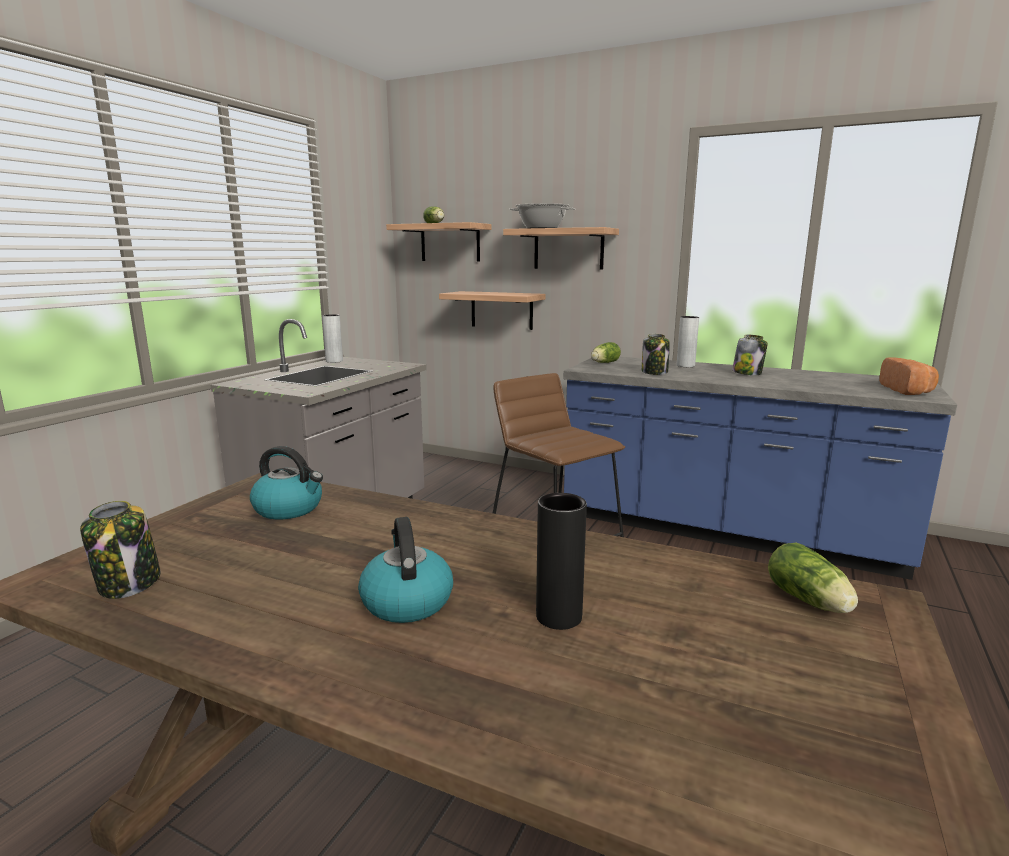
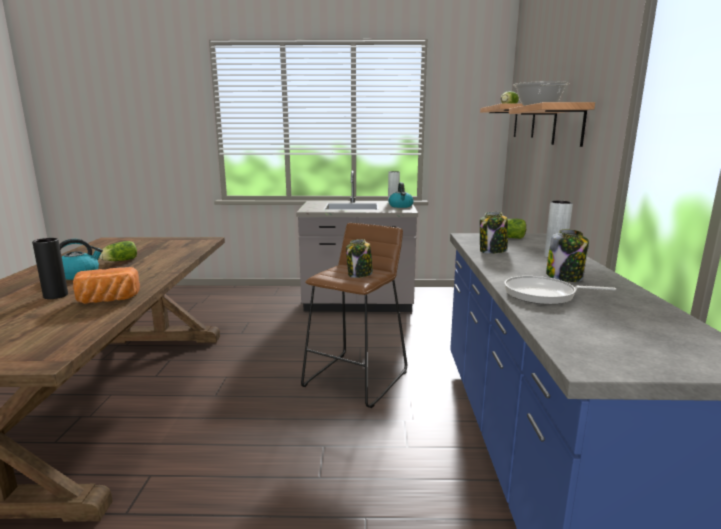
camera: 65 degrees right, 0 degrees up
(129, 583) = (102, 246): jar -> jar (359, 274)
(289, 508) = (176, 247): kettle -> kettle (401, 206)
(501, 310) = (536, 182): shelf -> none
(794, 383) = (544, 295): none -> frying pan
(810, 602) = (51, 341): lettuce -> lettuce (119, 261)
(908, 390) = (621, 353): bread -> bread (107, 301)

